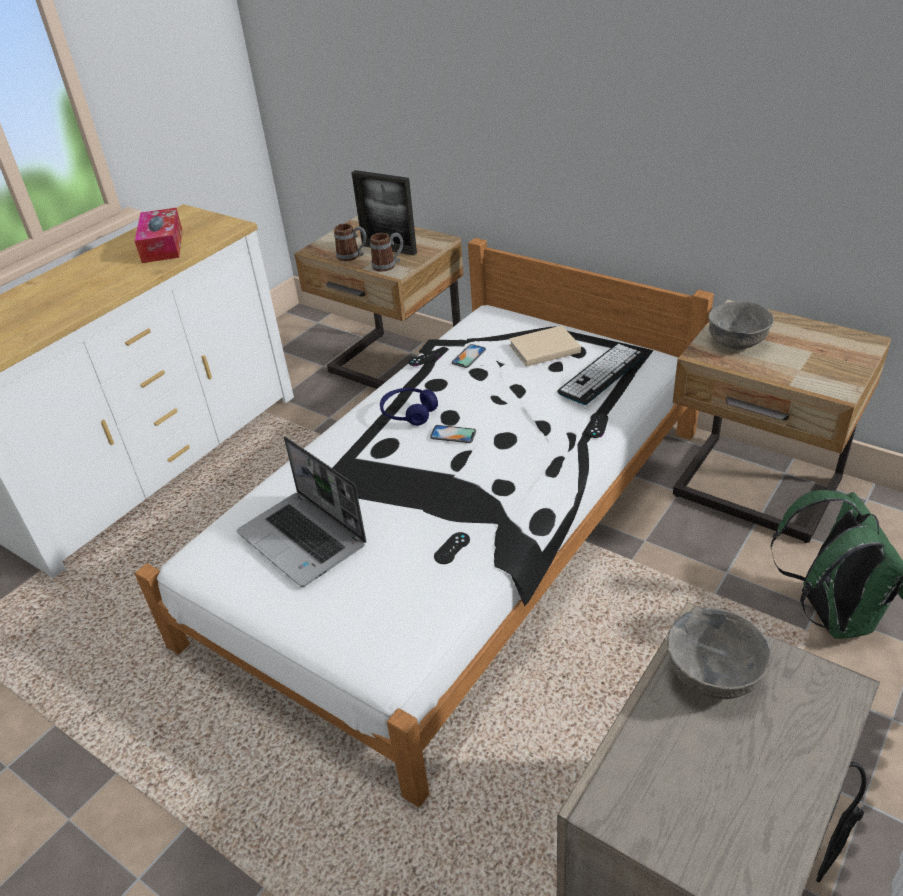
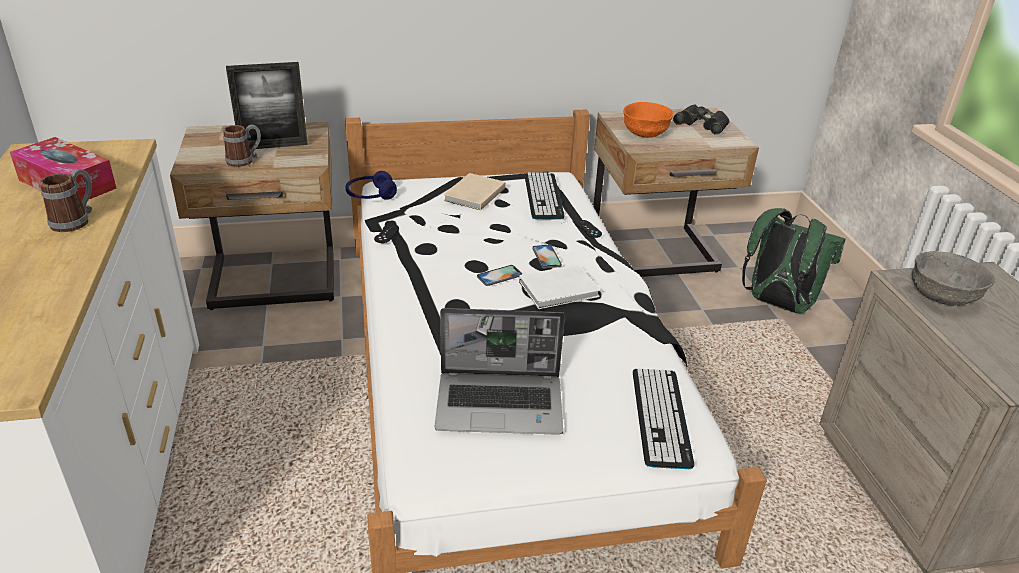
camera: 50 degrees left, 5 degrees down
(388, 265) = (296, 158): mug -> mug (76, 220)
(393, 623) = (660, 417): none -> keyboard
(408, 413) = (438, 276): blue headphones -> blue headphones (371, 195)
(452, 548) = (619, 348): black game controller -> none
(468, 356) = (423, 219): phone -> phone (546, 257)
(481, 471) = (561, 289): none -> white book
(737, 342) = (646, 133): grey bowl -> orange bowl
(828, 354) = (702, 124): none -> black binoculars

